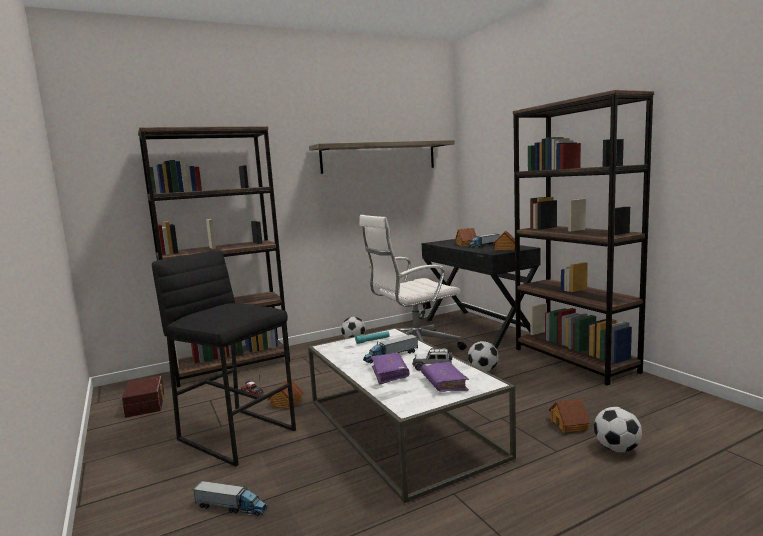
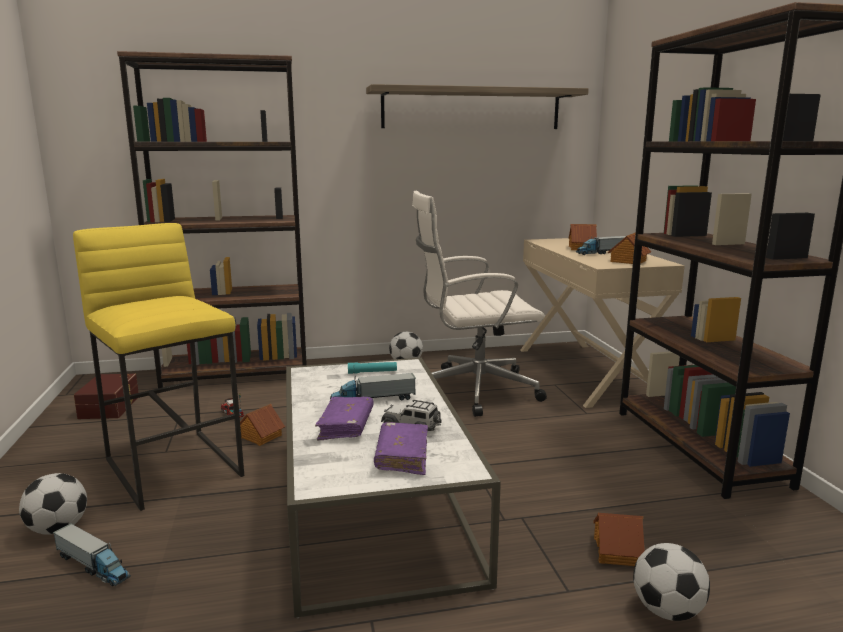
camera: 15 degrees right, 5 degrees up
(238, 434) = (175, 467): black stool -> yellow stool
(479, 328) = (587, 372): black desk -> beige desk
(483, 370) = (548, 438): football -> football (58, 529)

